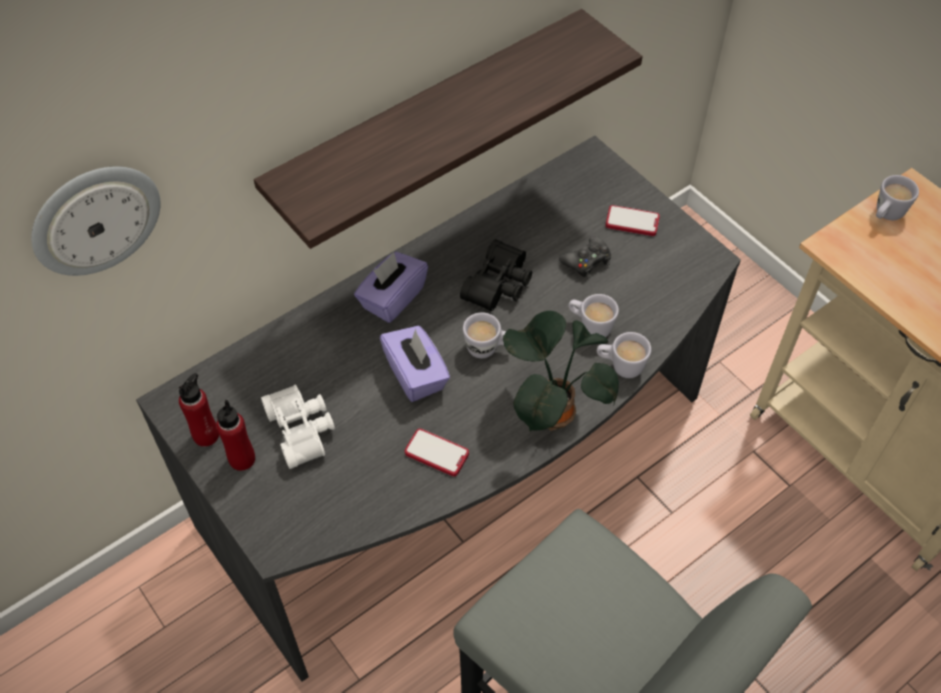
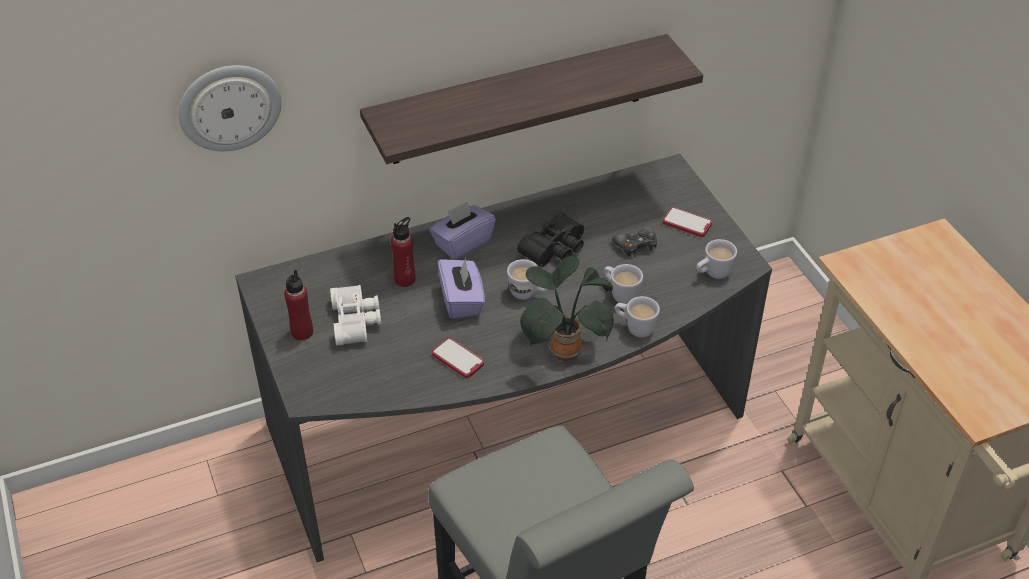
camera: 15 degrees right, 10 degrees down
(206, 435) = (280, 310): red bottle -> red bottle (405, 279)
(885, 215) = (904, 250): white mug -> white mug (712, 274)

